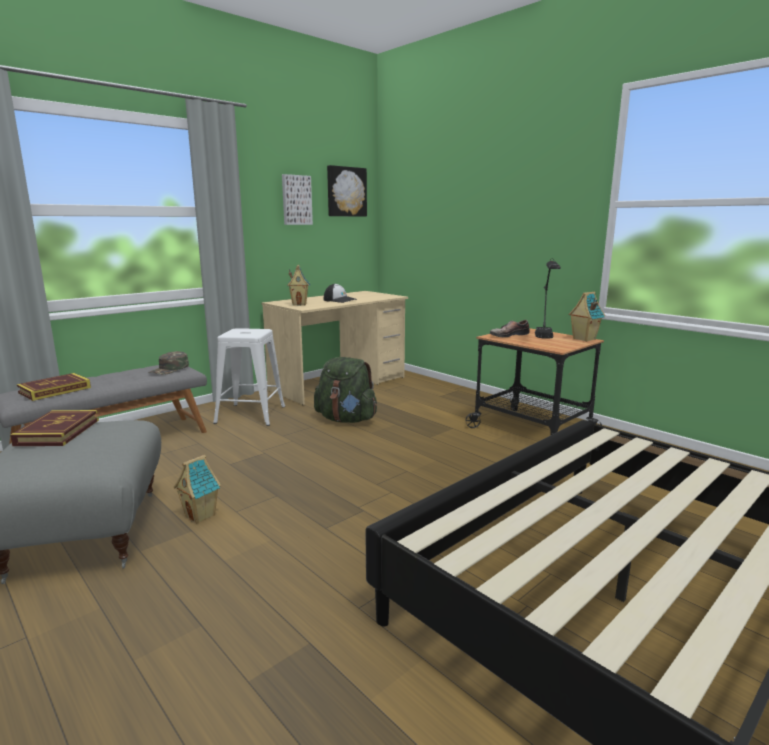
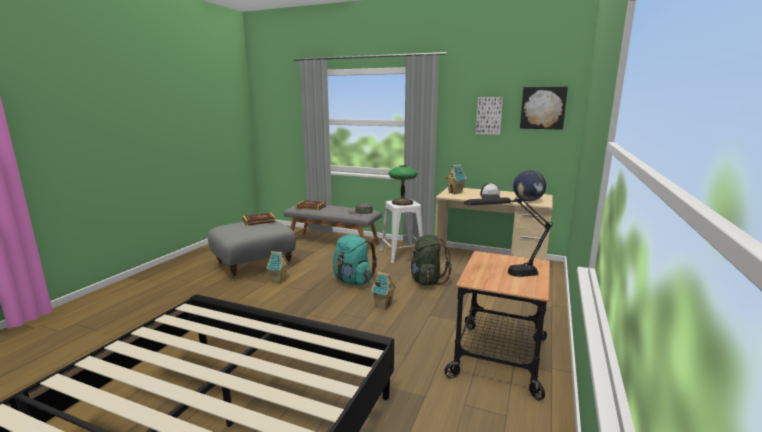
camera: 65 degrees right, 0 degrees up
(246, 332) = (402, 202): none -> table lamp
(289, 458) = (353, 281): none -> turquoise backpack
(376, 296) = (528, 201): none -> globe
(508, 335) = (498, 259): shoe -> none
(583, 339) = (533, 290): toy house -> toy house (383, 305)

